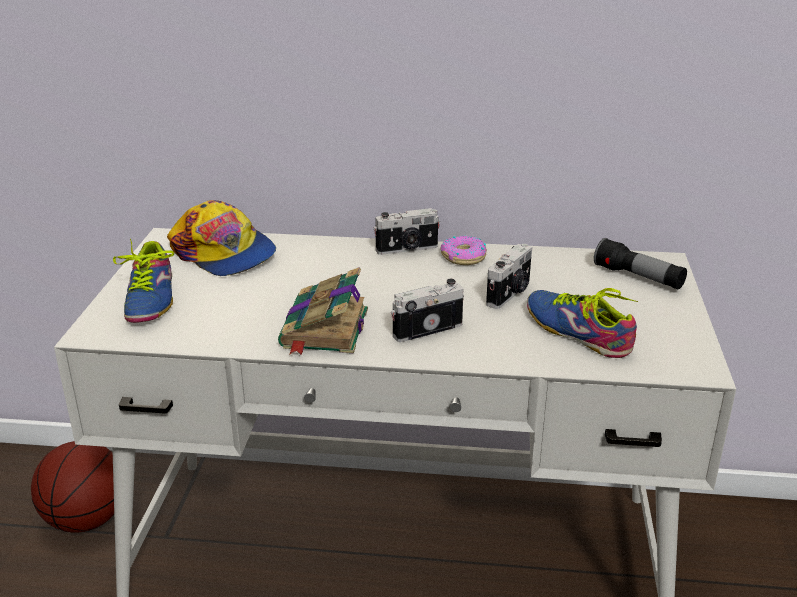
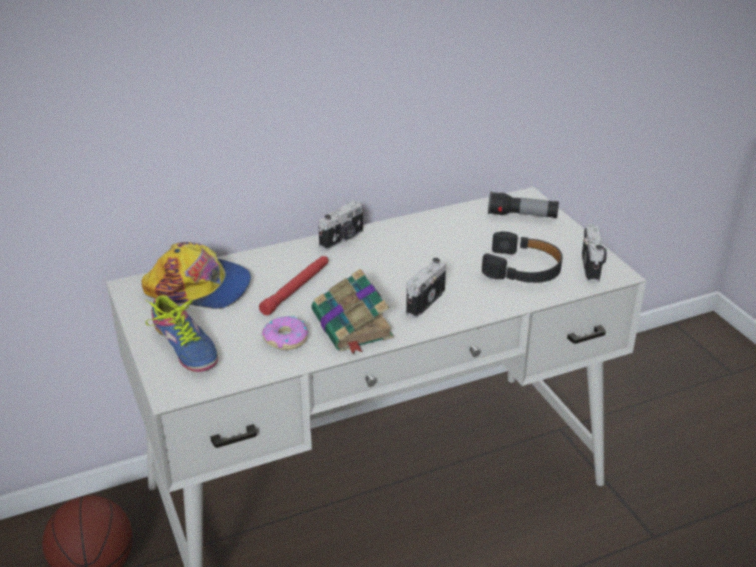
camera: 30 degrees left, 5 degrees up
(310, 279) = (297, 288): none -> red flashlight
(463, 257) = (390, 234): donut -> donut (285, 339)
(510, 294) = (452, 255): camera -> camera (592, 267)
(579, 330) = (522, 269): shoe -> black headphones

